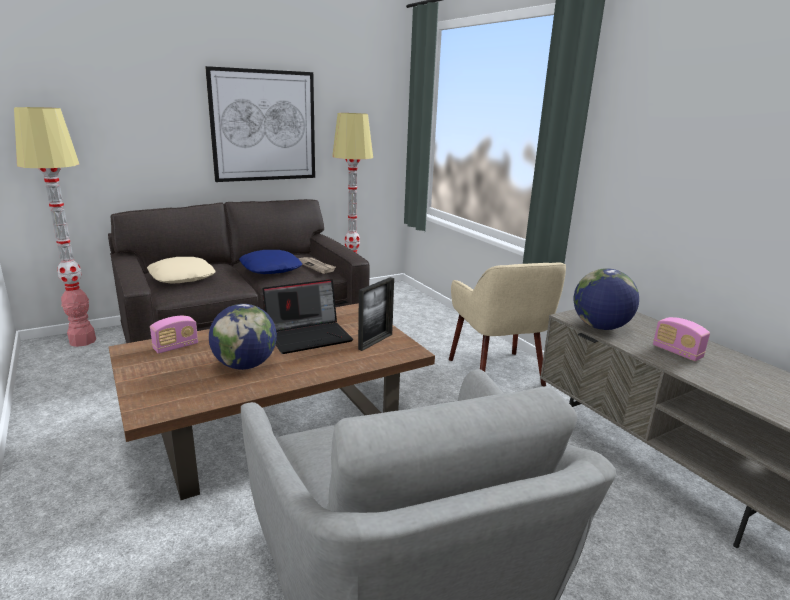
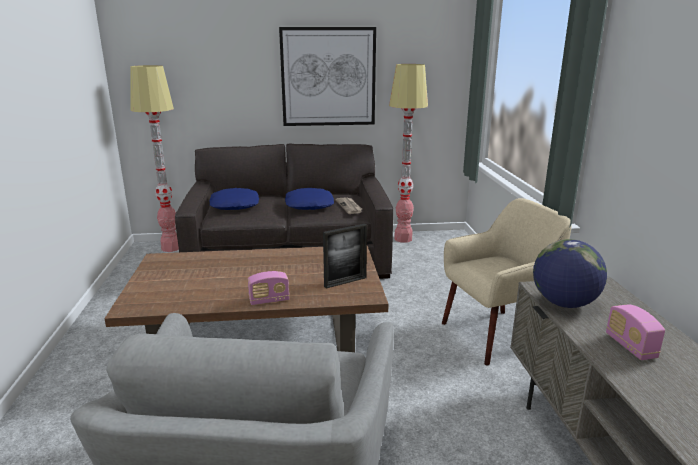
camera: 25 degrees right, 0 degrees up
(176, 347) = (188, 261): radio -> radio (269, 300)
(182, 277) = (235, 205): beige pillow -> blue pillow
(245, 365) = (224, 284): globe -> none
(309, 336) = (294, 268): laptop -> none
(497, 372) = (495, 335): beige armchair -> beige armchair turned 120 degrees counterclockwise

